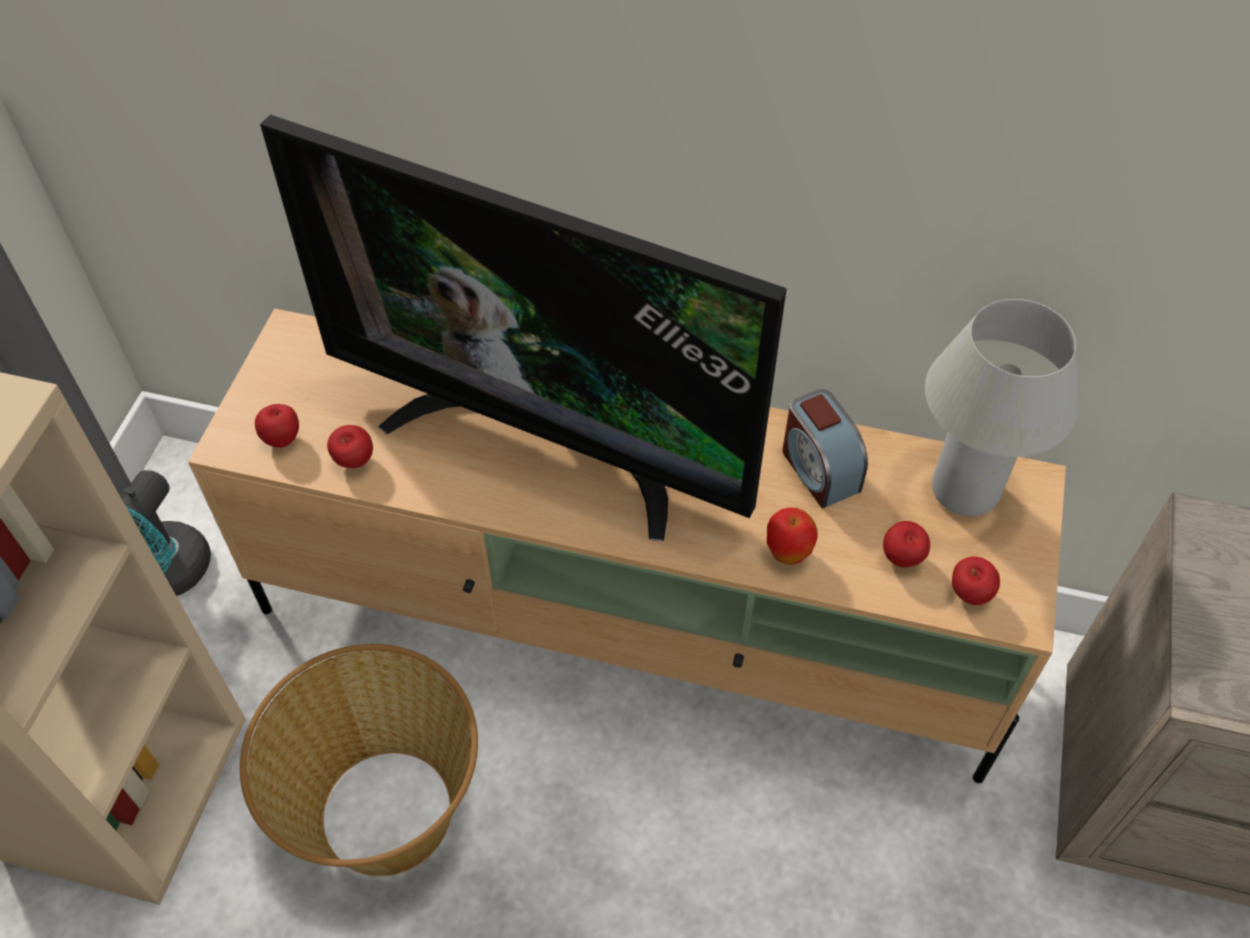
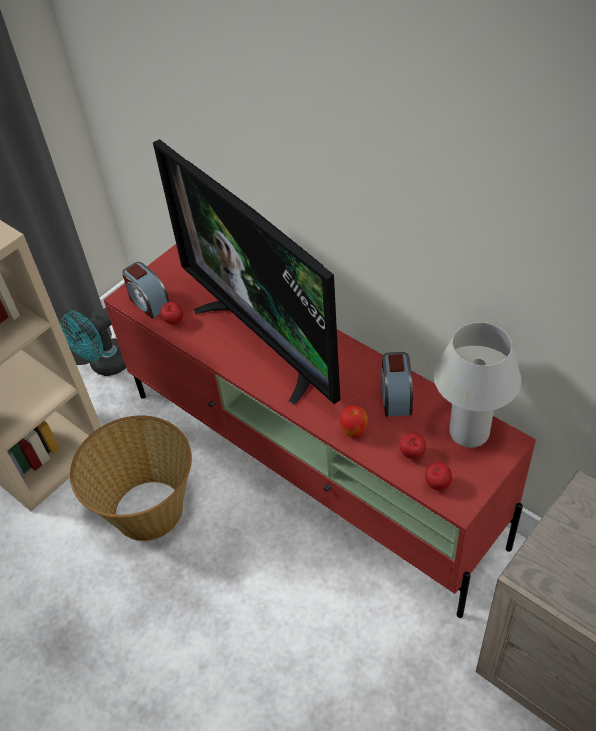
camera: 30 degrees right, 5 degrees down
(283, 439) = (148, 302): apple -> alarm clock
(630, 630) = (311, 468): beige tv stand -> red tv stand

